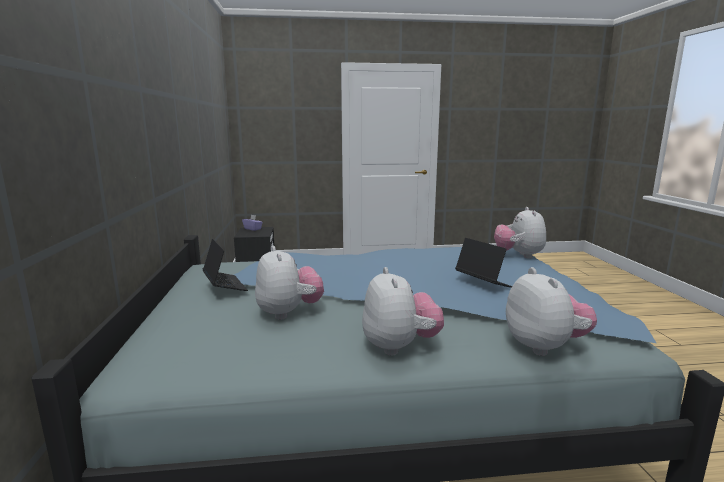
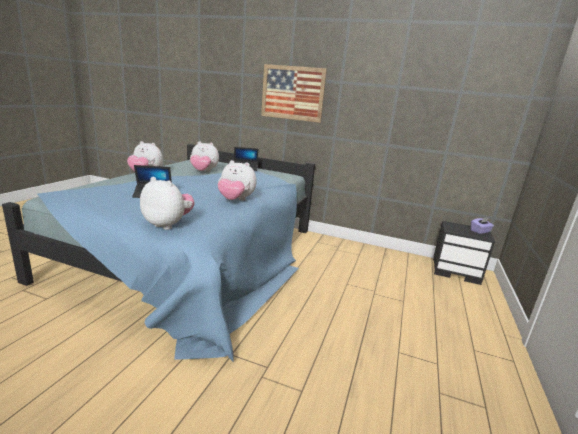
camera: 115 degrees right, 5 degrees up
(151, 120) = (292, 93): none -> picture
(544, 347) = (92, 185): plush toy -> plush toy (235, 200)

